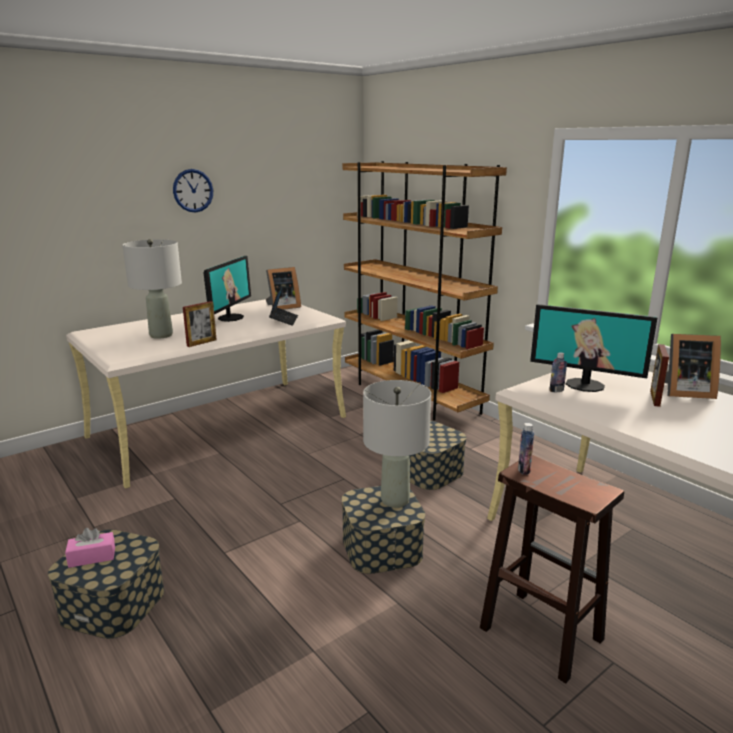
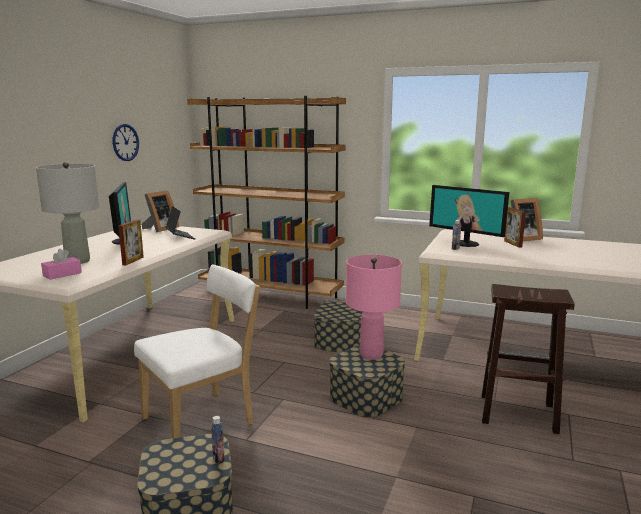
camera: 30 degrees left, 5 degrees down
(92, 557) = (171, 465): pink tissue box -> pink tissue box (62, 274)
(193, 190) = (66, 120): wall clock -> wall clock (125, 142)
(211, 518) = (203, 420): none -> white chair
(395, 500) = (371, 354): grey table lamp -> pink table lamp
(524, 470) = (504, 291): bottle -> bottle (218, 458)
(585, 385) = (465, 243): monitor -> monitor turned 45 degrees clockwise

